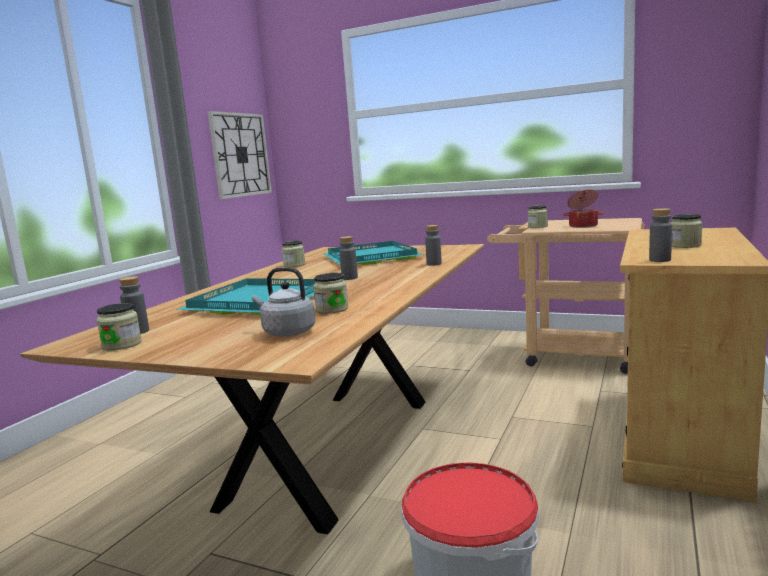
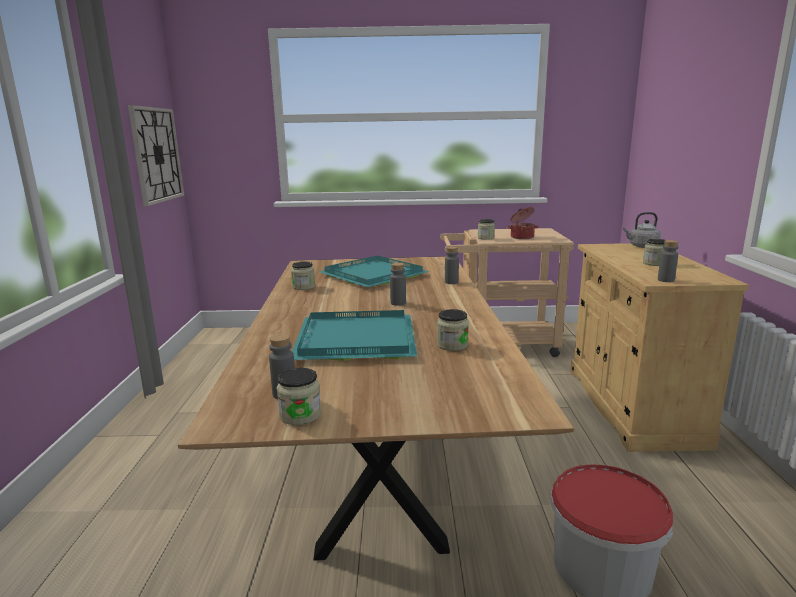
camera: 25 degrees left, 5 degrees up
(286, 332) = (458, 378): grey kettle -> grey kettle (642, 246)

